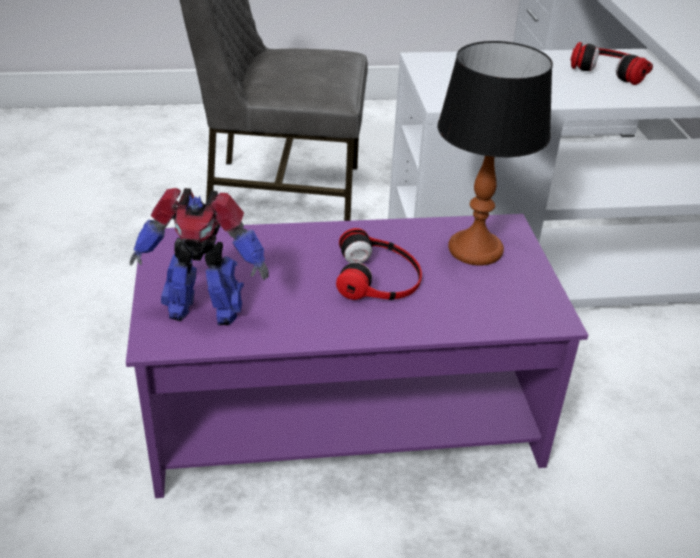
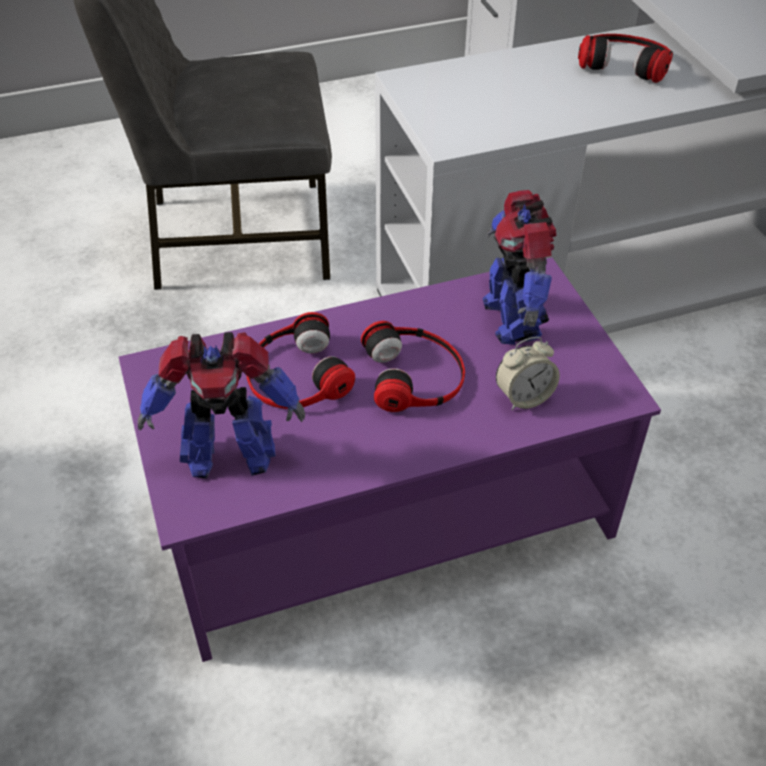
camera: 10 degrees left, 10 degrees up
(279, 262) = (296, 375): none -> headphones
(467, 307) = (524, 397): none -> alarm clock
(476, 250) = (513, 318): table lamp -> toy robot

